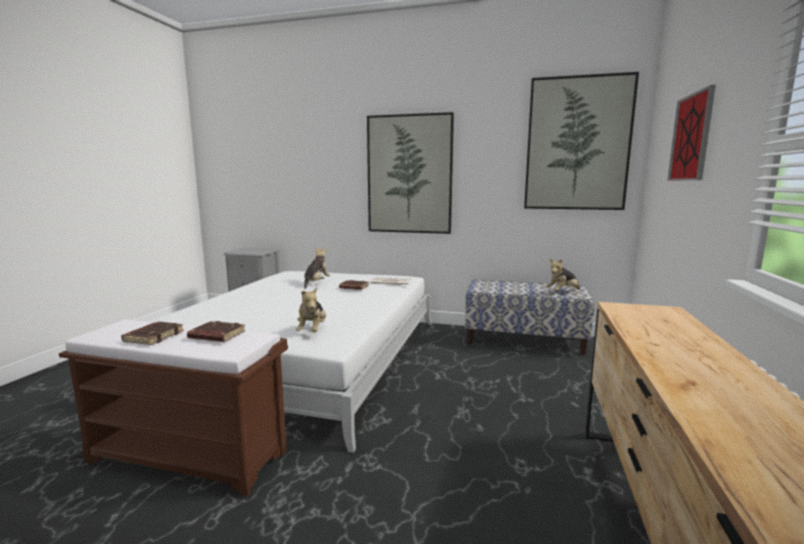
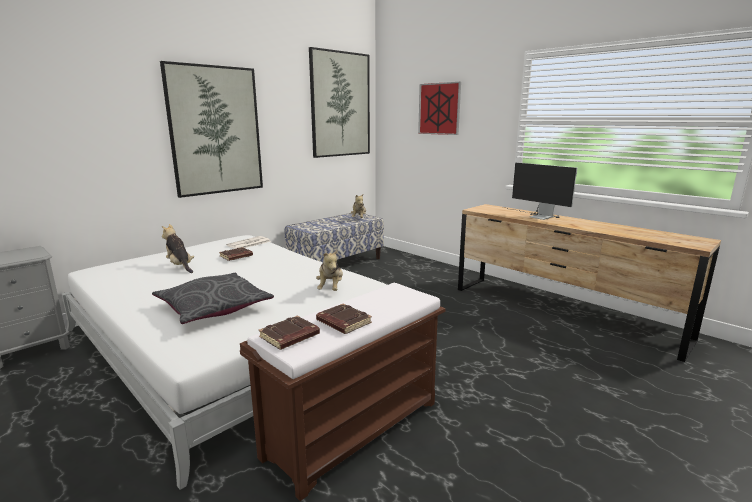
camera: 60 degrees left, 5 degrees up
(216, 336) = (372, 300): brown book -> brown book (289, 337)
(239, 310) = (213, 307): none -> grey pillow
(312, 330) = (331, 288): plush toy -> plush toy turned 60 degrees clockwise
(685, 346) = (536, 216): none -> monitor

